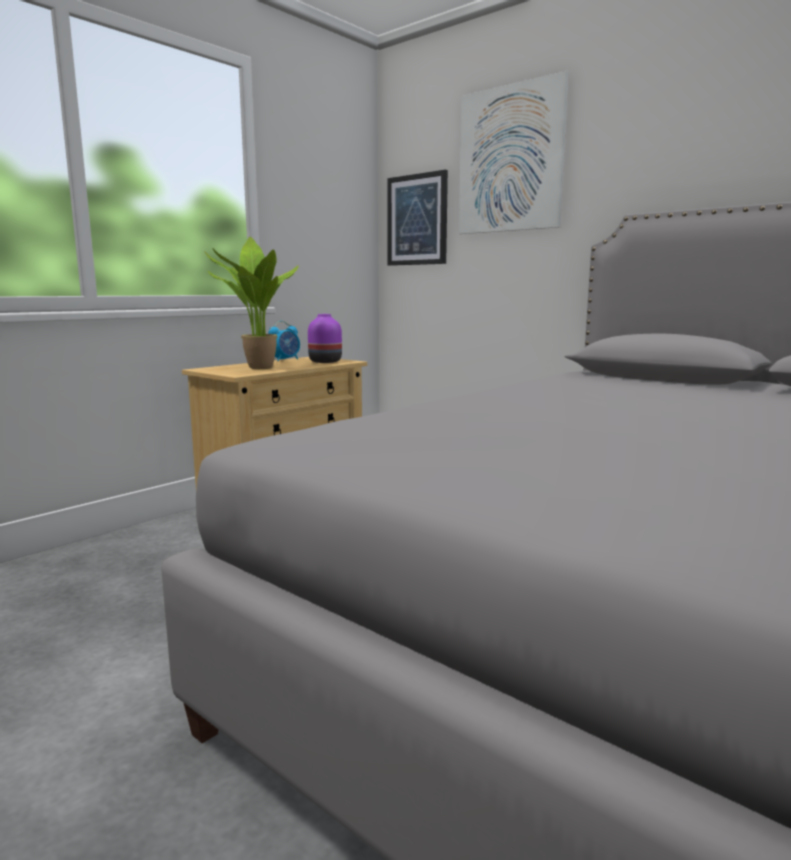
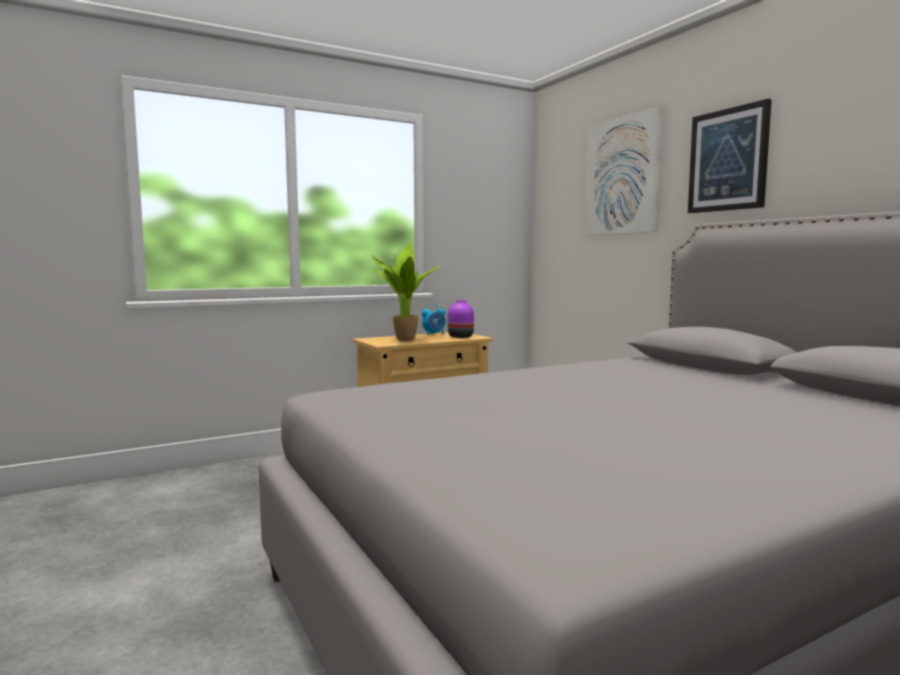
camera: 20 degrees right, 5 degrees down
(417, 220) = (557, 223): picture -> picture (728, 160)

